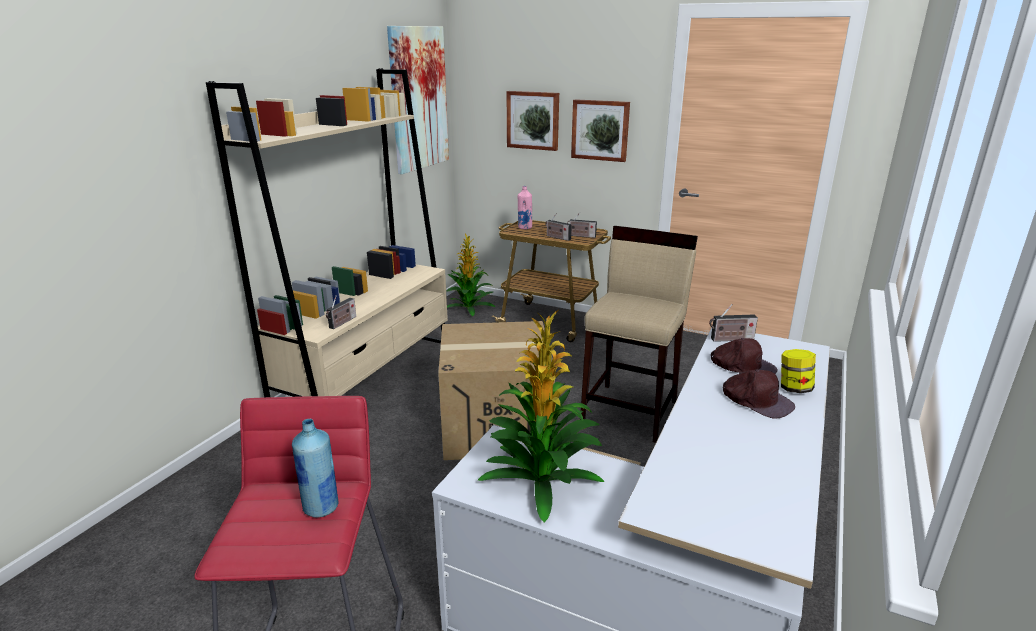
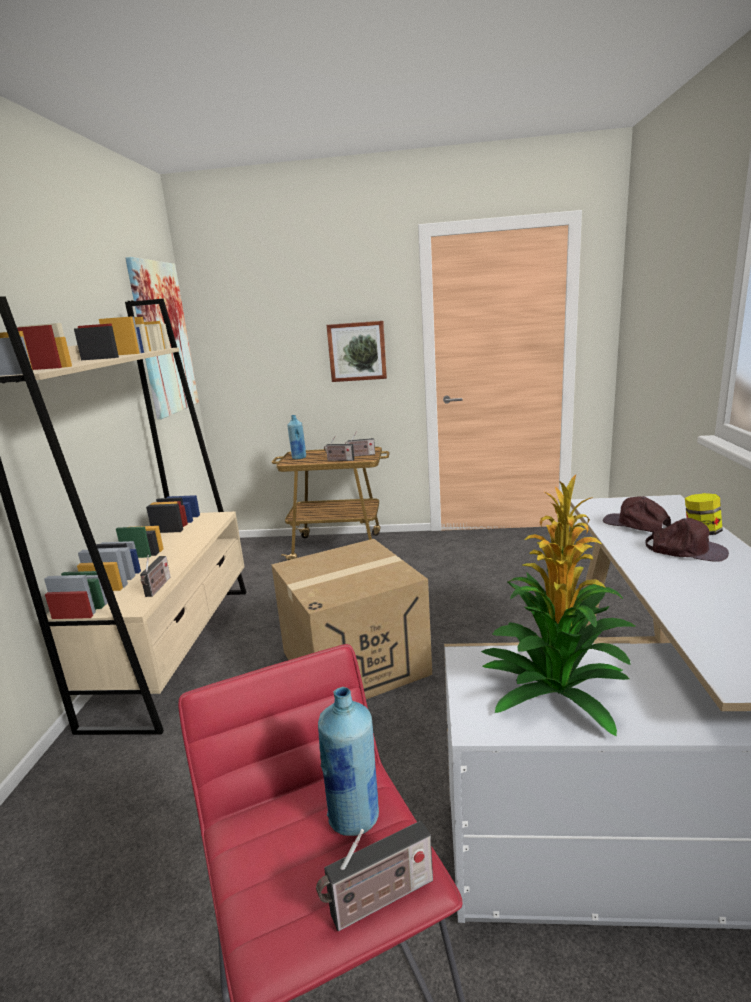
camera: 20 degrees left, 5 degrees down
(470, 307) = (247, 553): potted plant -> none
(524, 228) = (299, 458): pink bottle -> blue bottle
(533, 120) = (285, 350): picture -> none
(630, 411) = (473, 611): beige stool -> none
(730, 339) = (599, 507): radio -> radio (378, 901)
(742, 365) = (636, 525): brown cap -> brown cap turned 150 degrees counterclockwise

